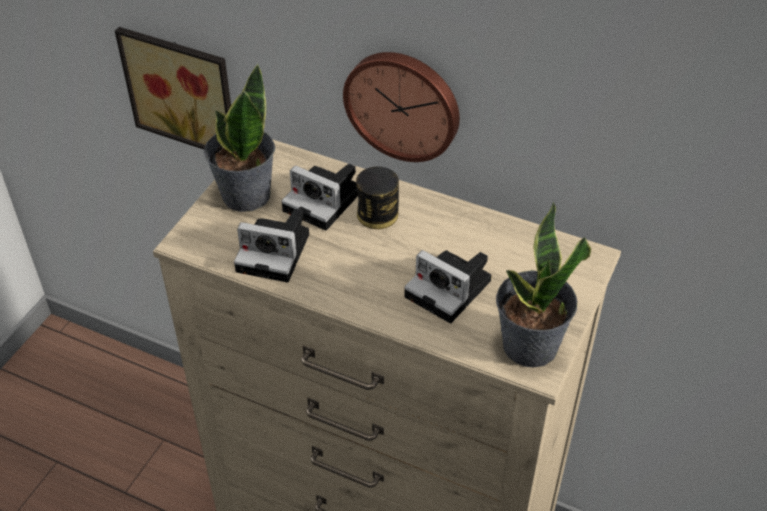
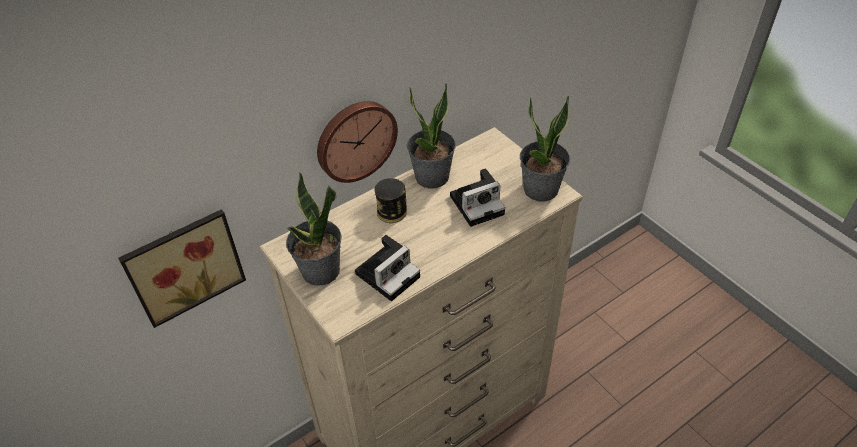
camera: 60 degrees left, 0 degrees up
(325, 201) = (360, 232): camera -> none
(467, 226) = (432, 177): none -> potted plant

